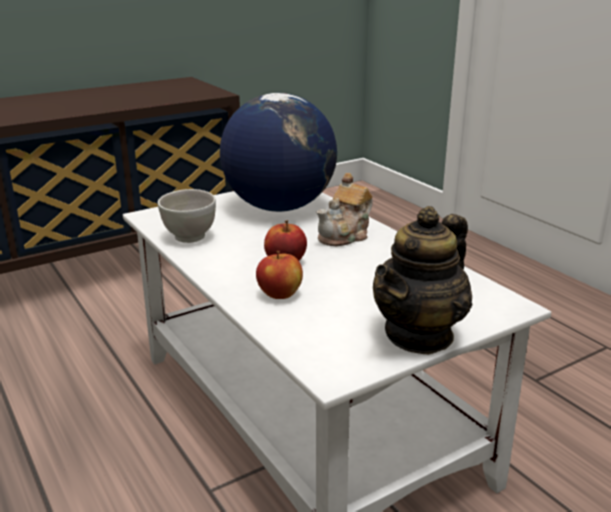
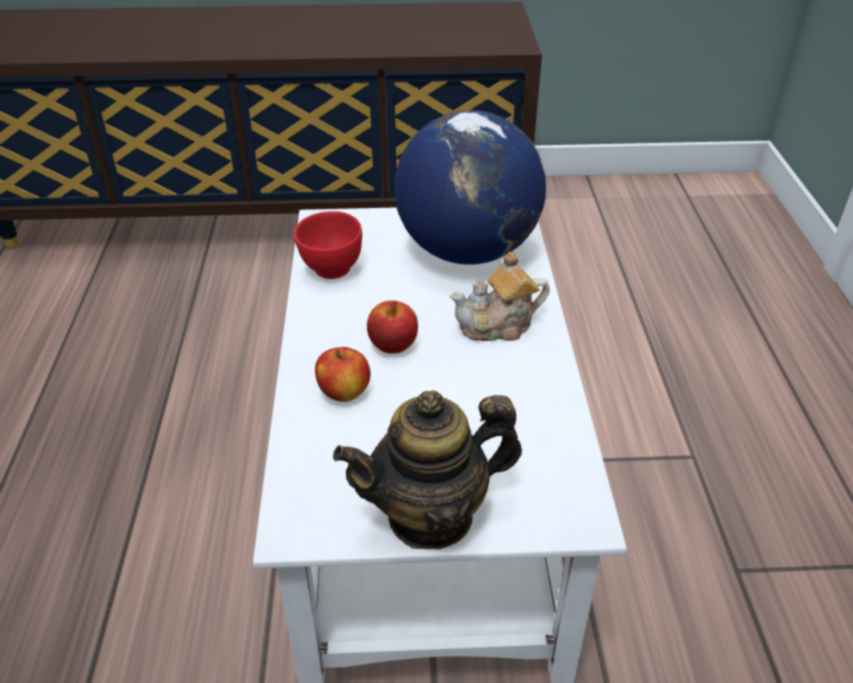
camera: 30 degrees right, 15 degrees up
(189, 237) = (331, 270): white bowl -> red bowl

